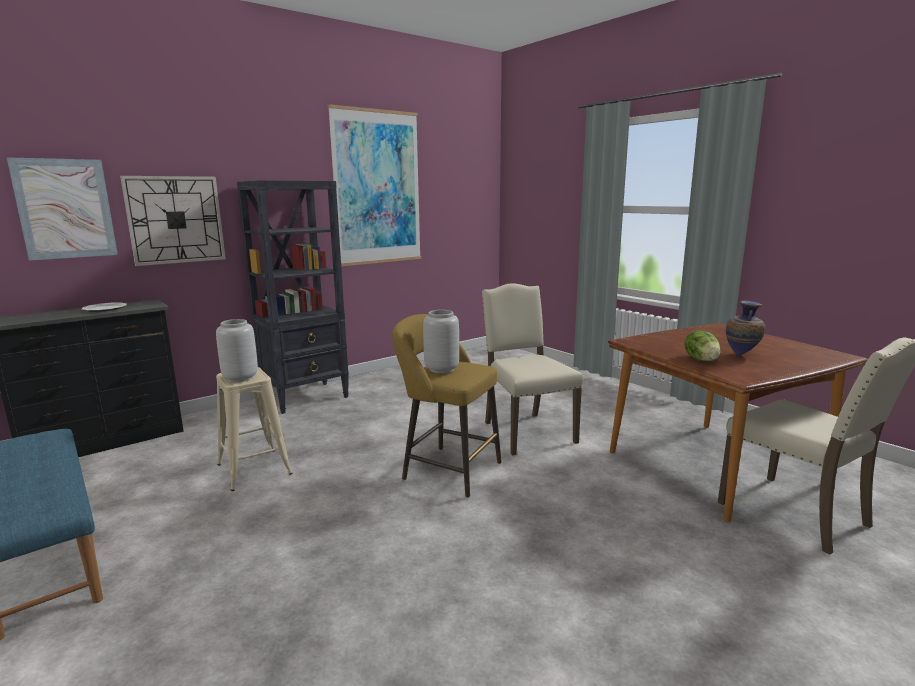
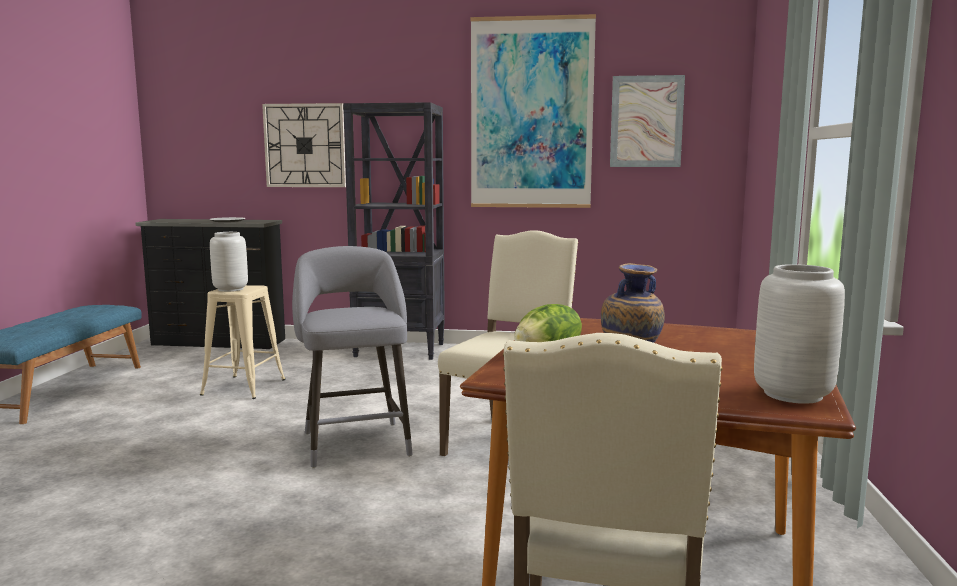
camera: 45 degrees right, 5 degrees down
(65, 209) = (222, 133): picture -> picture (646, 121)
(441, 369) = (341, 310): grey vase -> grey vase (792, 394)
(447, 470) = (355, 442): yellow stool -> grey stool

